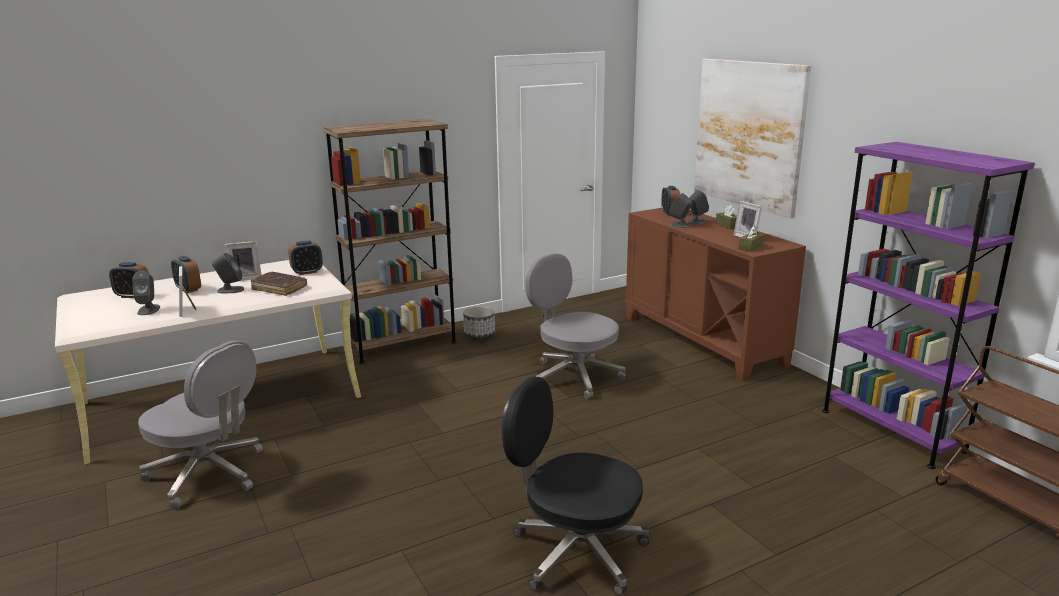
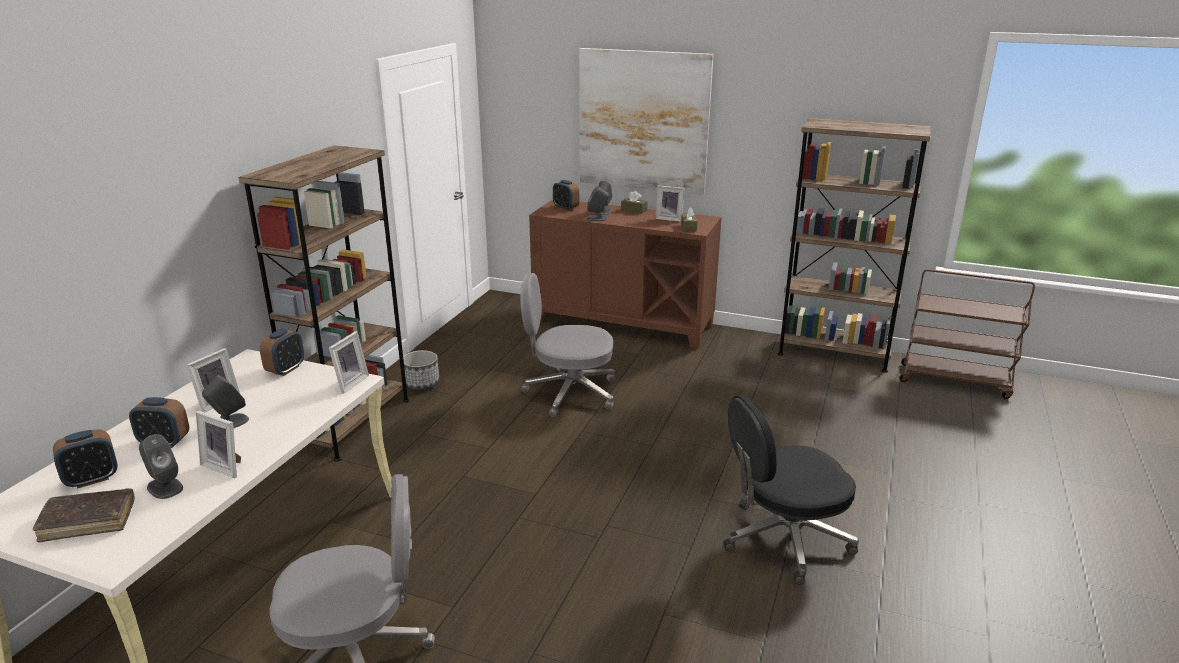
camera: 40 degrees left, 5 degrees up
(279, 288) = (293, 400): brown book -> brown book (88, 521)
(322, 289) = (349, 383): none -> picture frame
(892, 430) = (833, 353): purple bookcase -> brown bookcase

